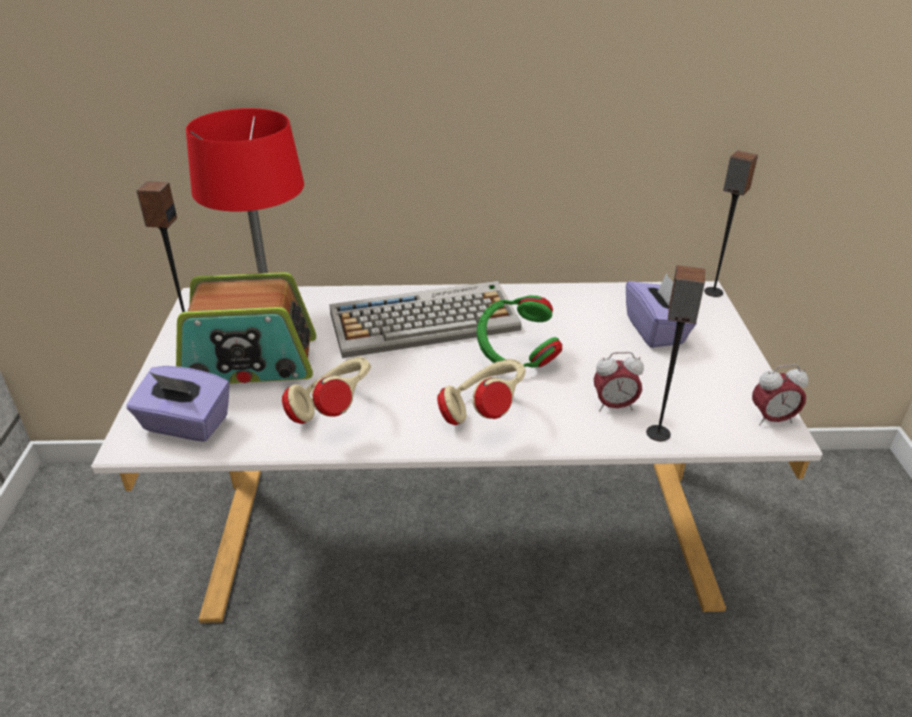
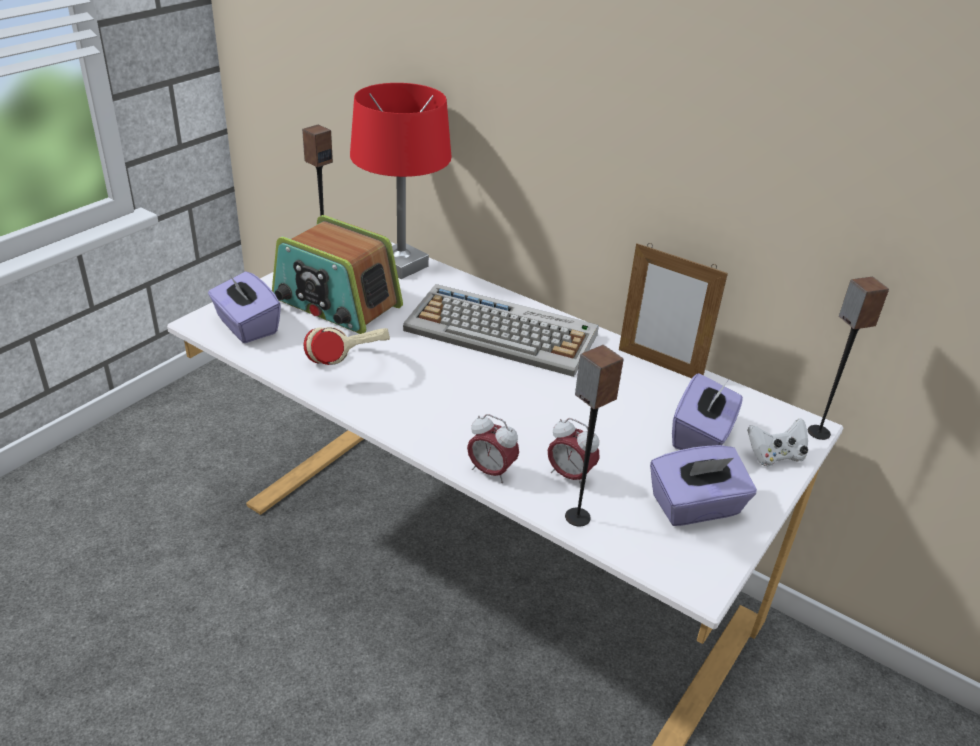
camera: 35 degrees right, 0 degrees up
(484, 413) = (454, 424): beige headphones -> none
(516, 357) = (539, 396): green headphones -> none
(565, 293) = (659, 365): none -> picture frame
(711, 321) = (775, 456): none -> white game controller
(715, 382) = (696, 507): none -> purple tissue box
(772, 419) = (706, 567): alarm clock -> alarm clock (491, 472)

